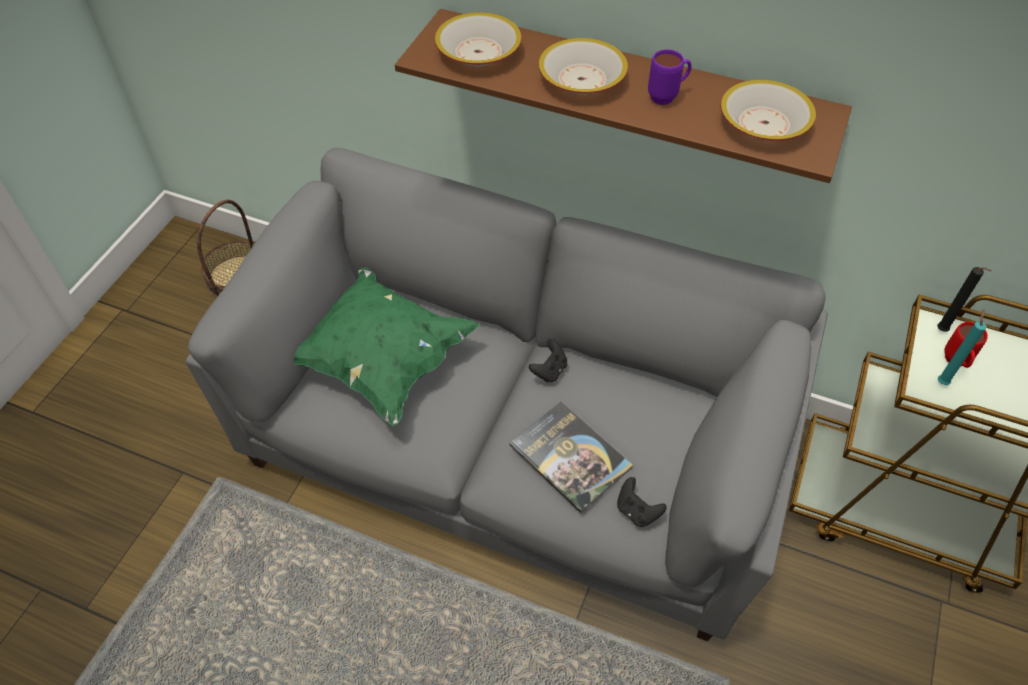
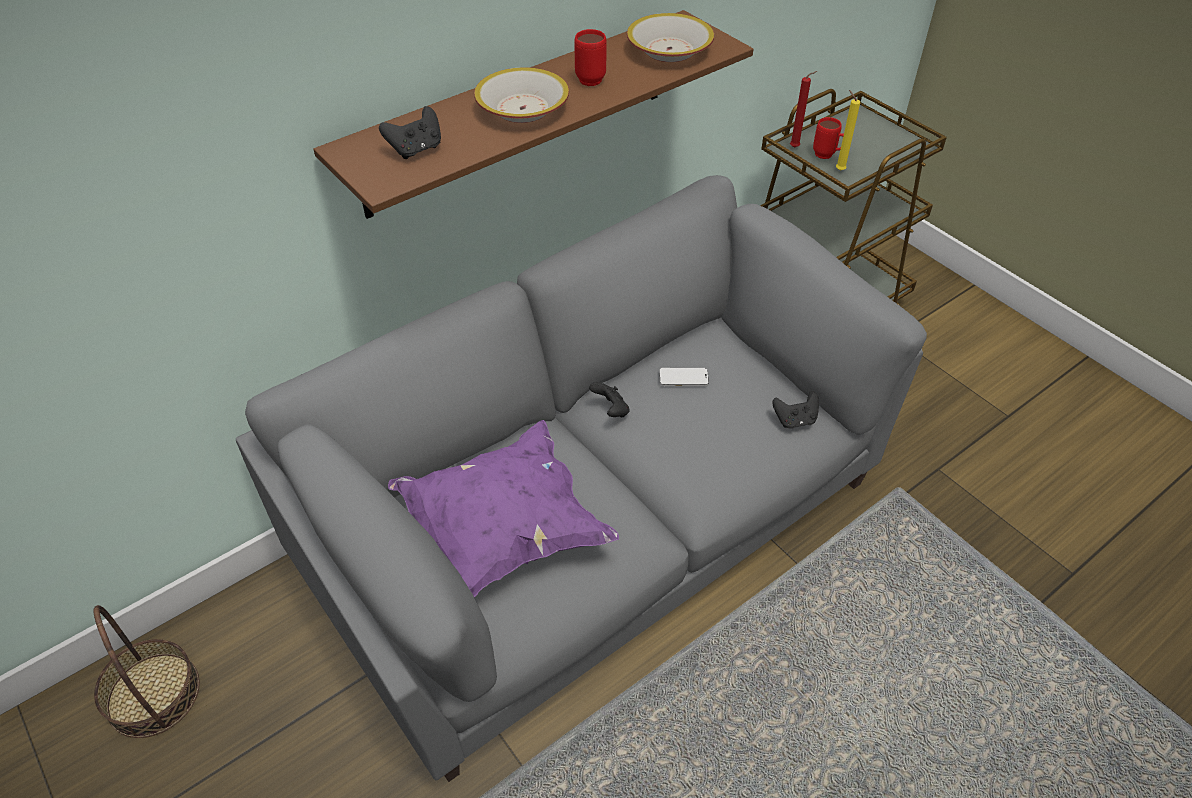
camera: 60 degrees left, 5 degrees down
(382, 361) = (503, 533): green pillow -> purple pillow
(478, 53) = (416, 149): bowl -> black game controller
(570, 456) = (716, 436): book -> none
(621, 404) = (683, 378): none -> phone
(667, 97) = (591, 77): purple mug -> red mug
(942, 381) = (838, 169): turquoise candle -> yellow candle
(943, 331) = (796, 147): black candle -> red candle

